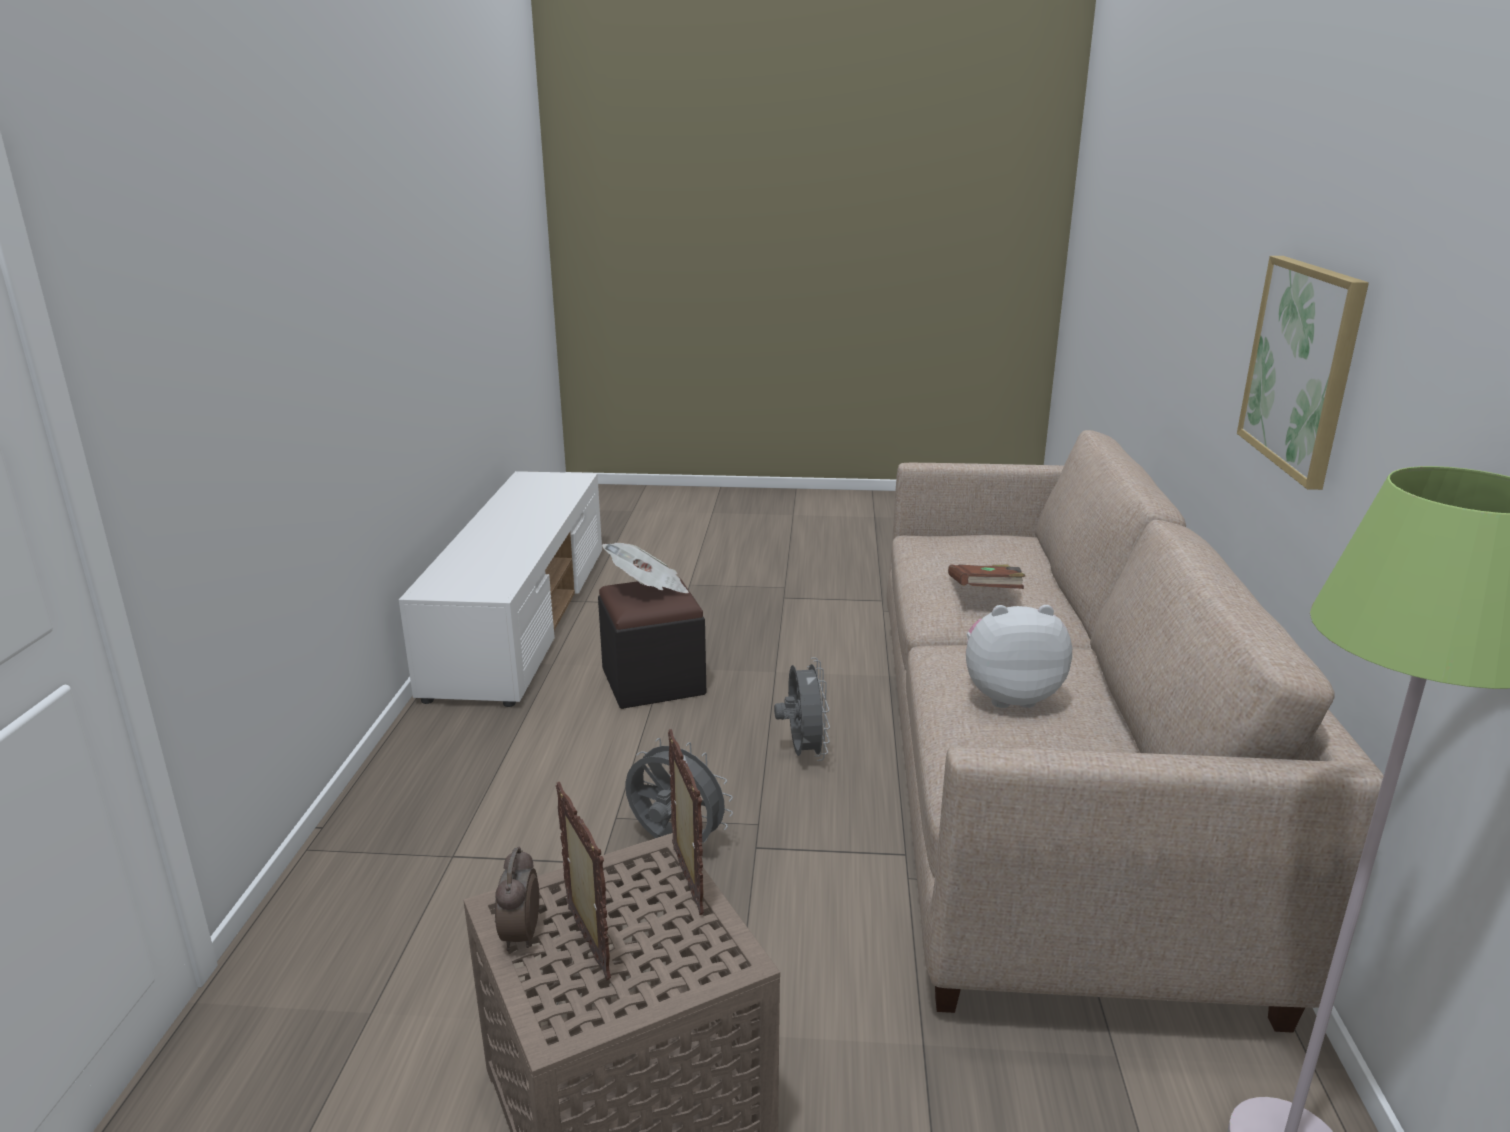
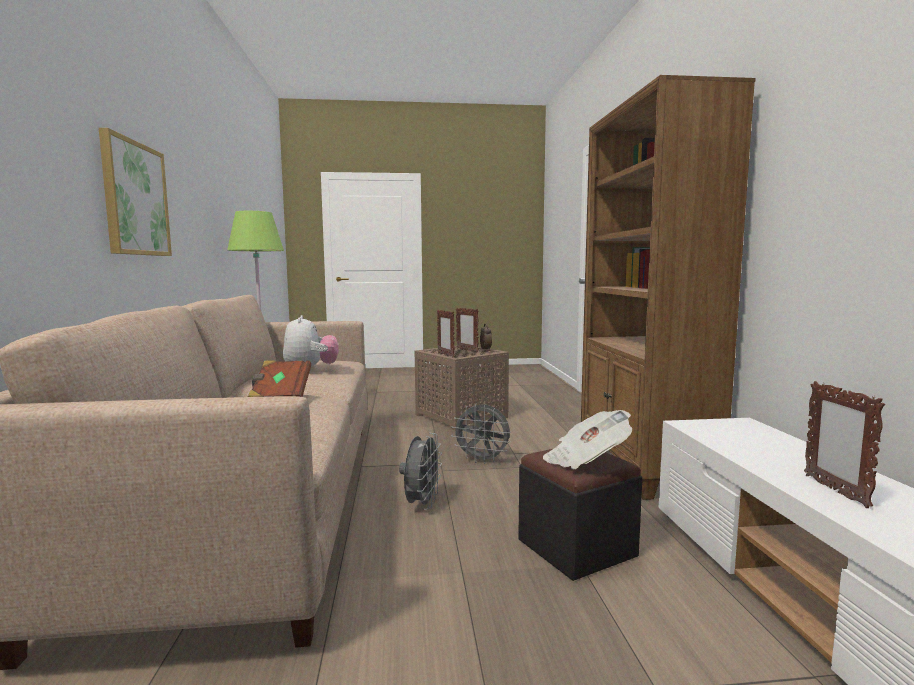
camera: 170 degrees right, 15 degrees down
(415, 795) = (643, 466): none -> brown bookcase
(526, 525) = (835, 491): none -> picture frame
(803, 752) = (421, 504): grey fan -> grey fan turned 150 degrees counterclockwise
(1009, 696) = (311, 370): plush toy -> plush toy turned 90 degrees counterclockwise

